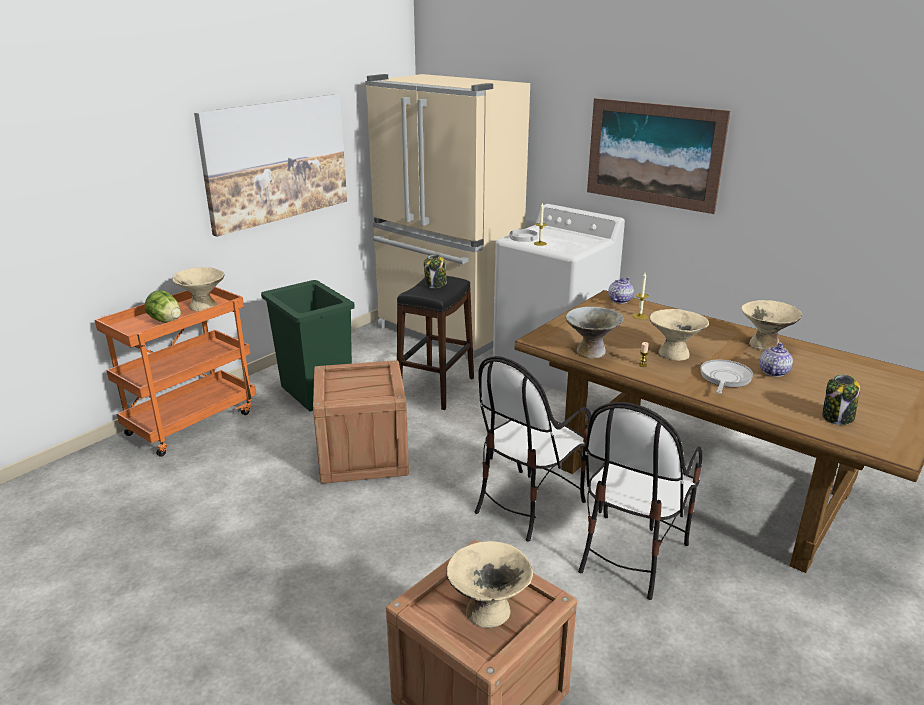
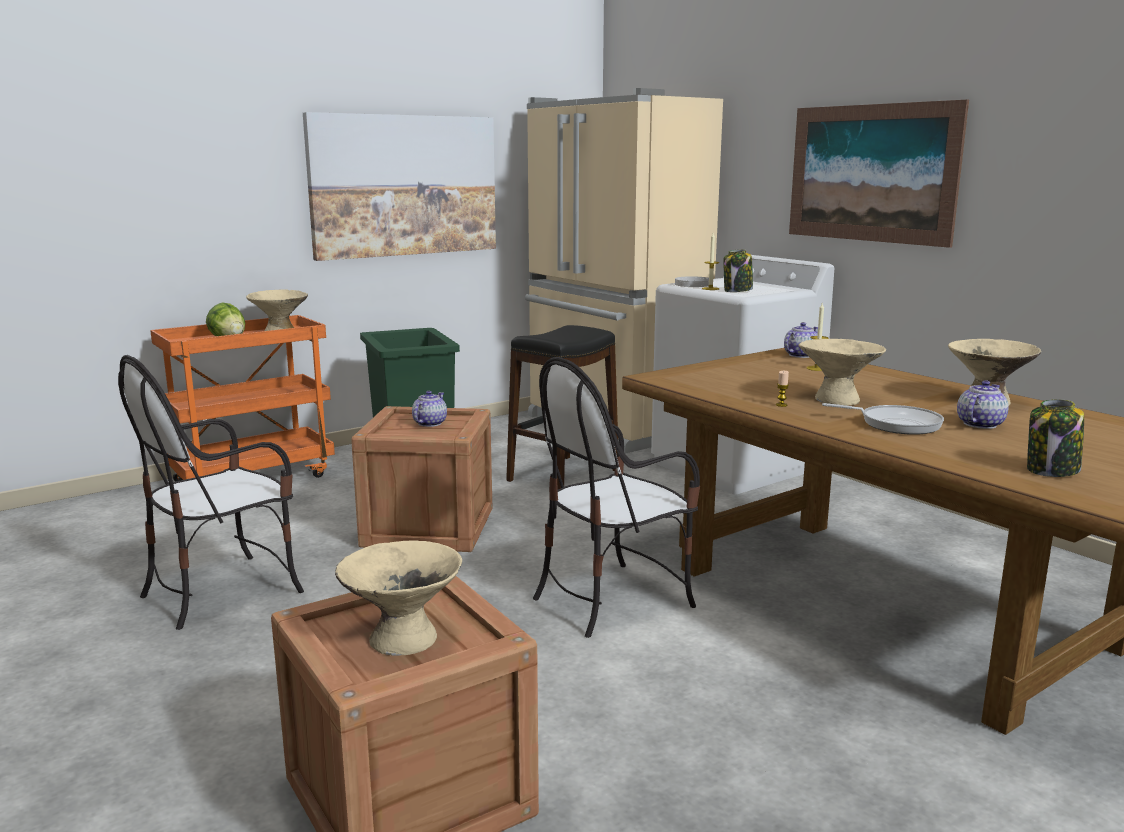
camera: 15 degrees right, 10 degrees down
(360, 381) = (429, 423): none -> teapot
(435, 285) = (566, 332): jar -> jar (737, 291)
(591, 352) = (718, 390): grey bowl -> none
(630, 554) = (728, 672): chair -> chair (223, 591)
(724, 378) = (895, 424): frying pan -> frying pan turned 75 degrees clockwise

